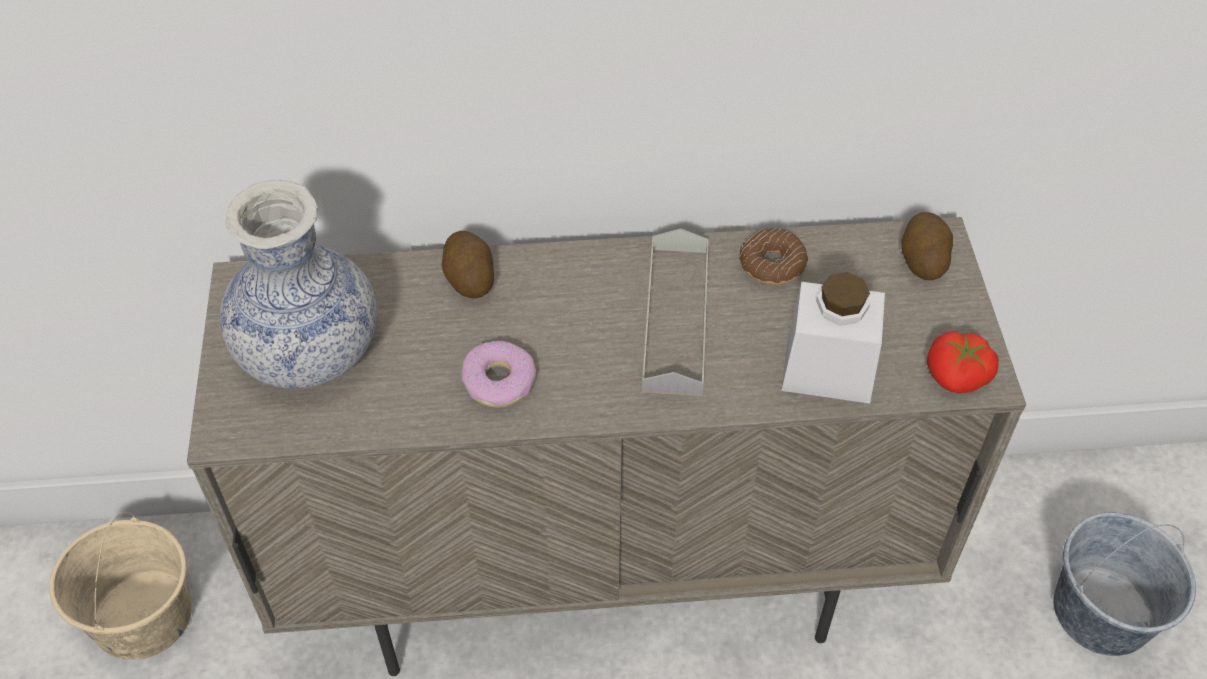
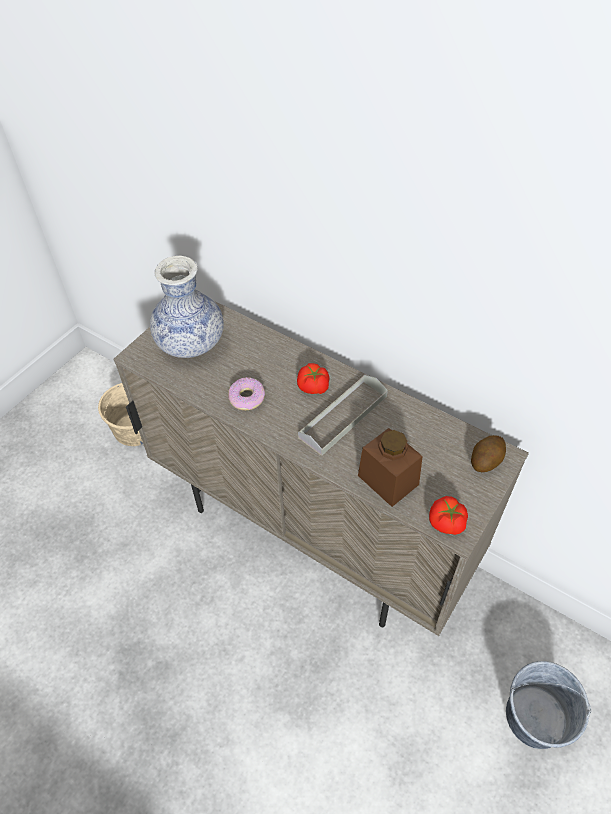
camera: 40 degrees right, 0 degrees up
(469, 278) = (276, 350): potato -> none
(586, 301) = (313, 387): none -> tomato
(772, 264) = (410, 419): donut -> none
(828, 369) = (388, 480): white jar -> brown jar

